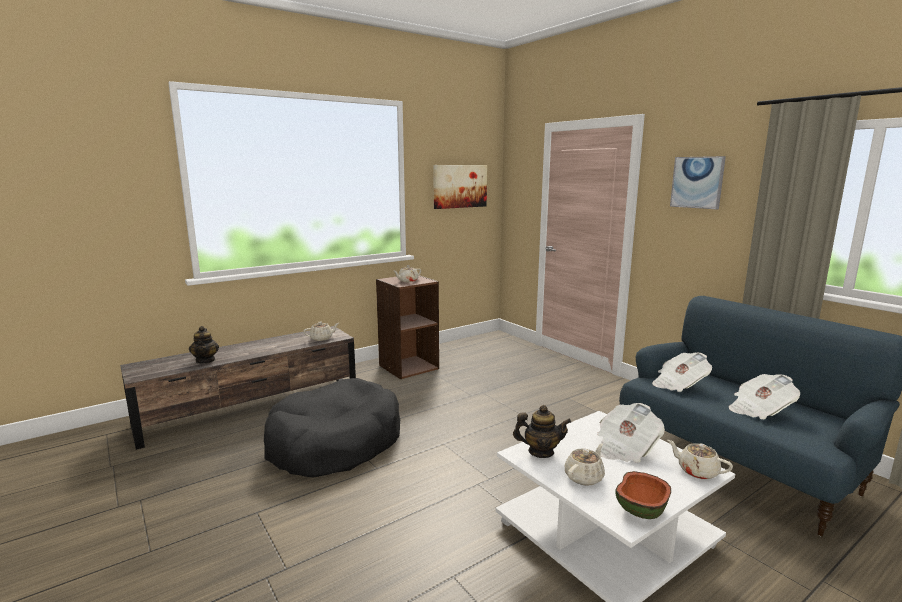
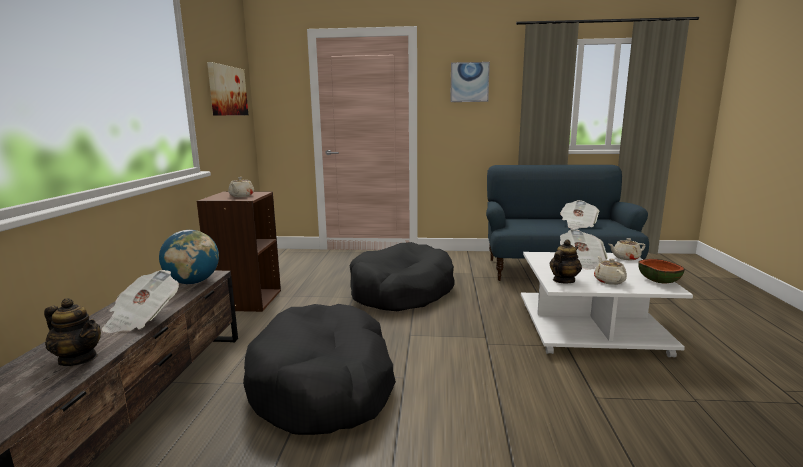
camera: 50 degrees left, 0 degrees up
(322, 338) = (193, 282): beige teapot -> globe
(515, 408) = (401, 291): none -> black dog bed
(679, 384) = (524, 225): newspaper -> newspaper (142, 319)

